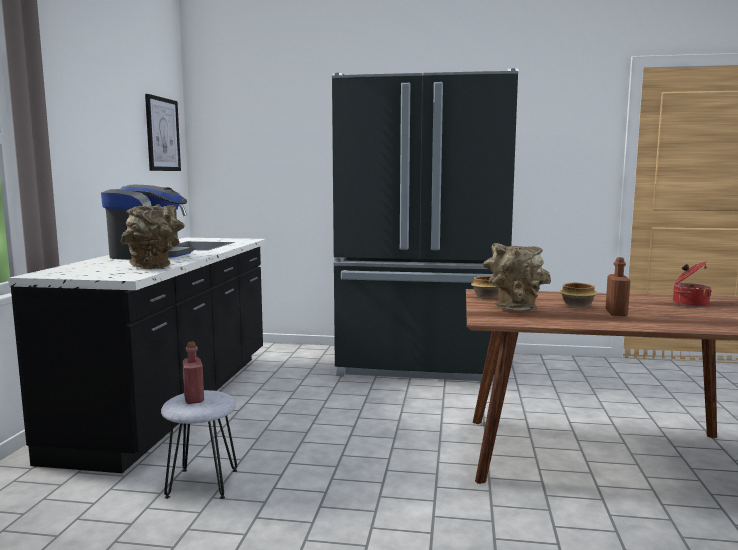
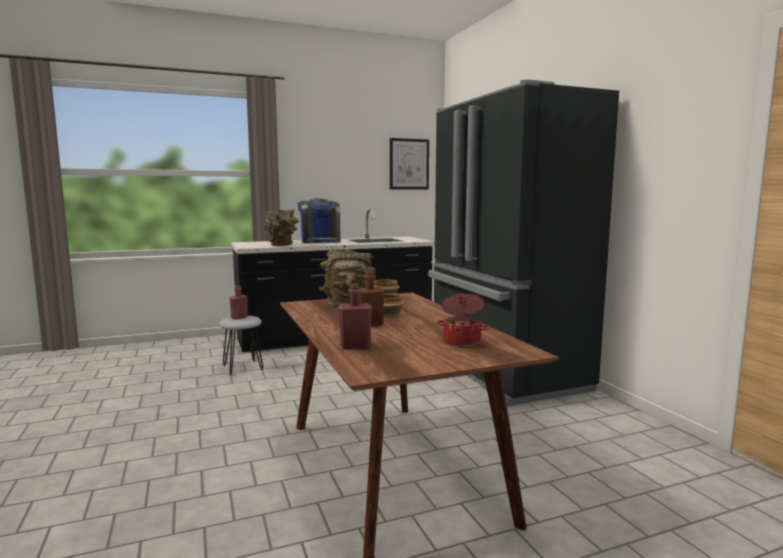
camera: 60 degrees right, 0 degrees up
(703, 325) = (355, 346): none -> red bottle

